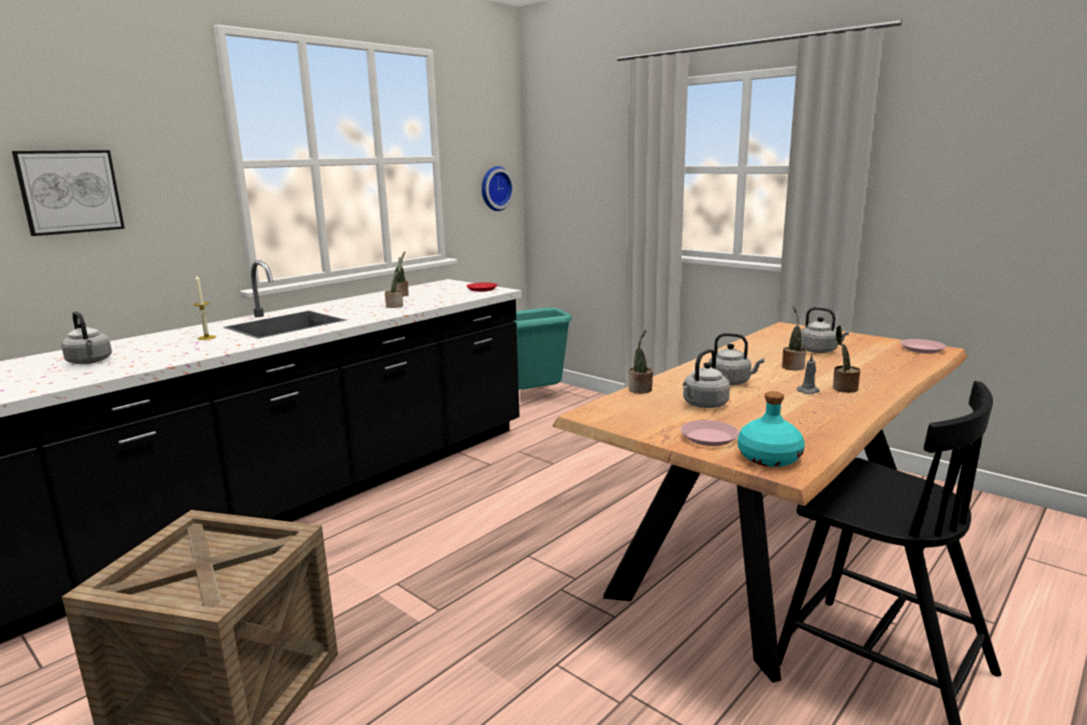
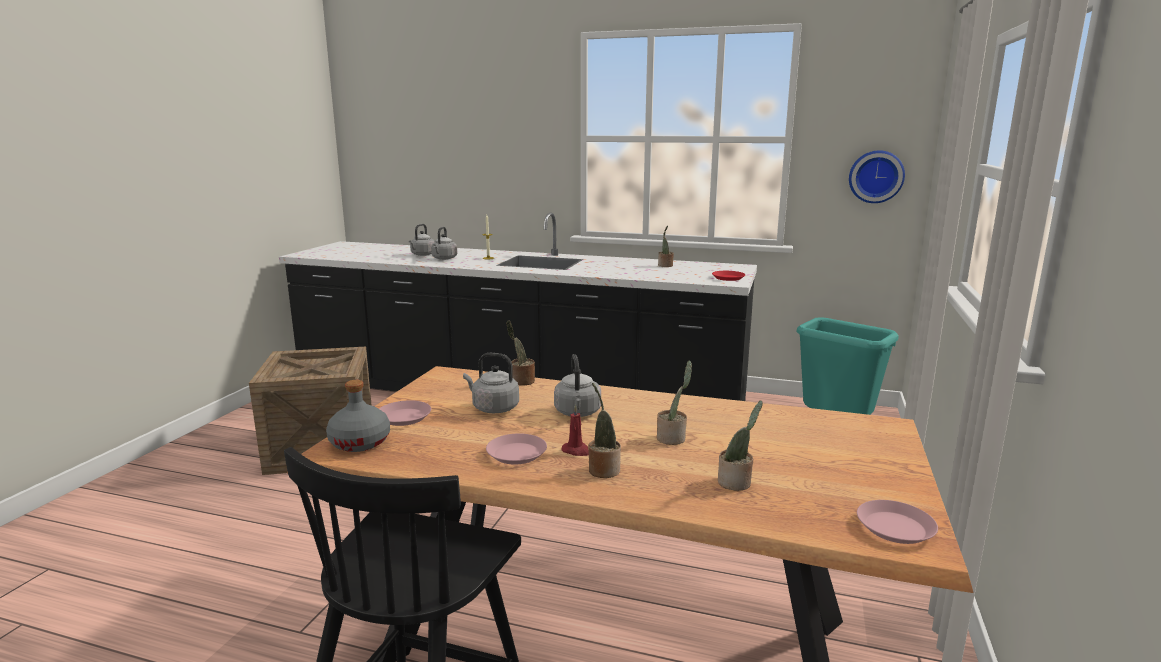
camera: 65 degrees right, 0 degrees up
(70, 191) = (478, 152): picture -> none
(395, 306) = (625, 270): potted plant -> potted plant (736, 483)
(768, 458) = (360, 442): turquoise bottle -> grey bottle
(809, 391) = (576, 451): grey candle -> red candle
(810, 407) = (516, 454): none -> pink plate
(820, 351) = (773, 451): grey kettle -> grey kettle (444, 258)

